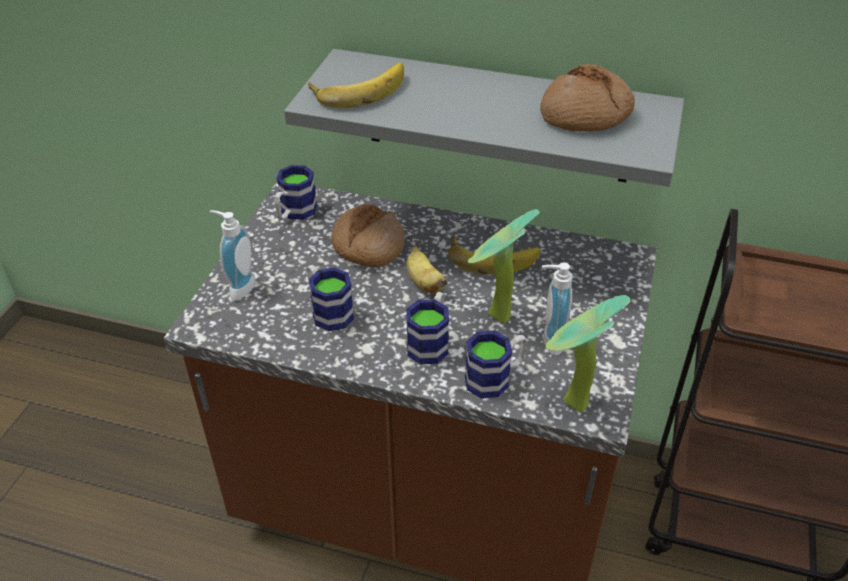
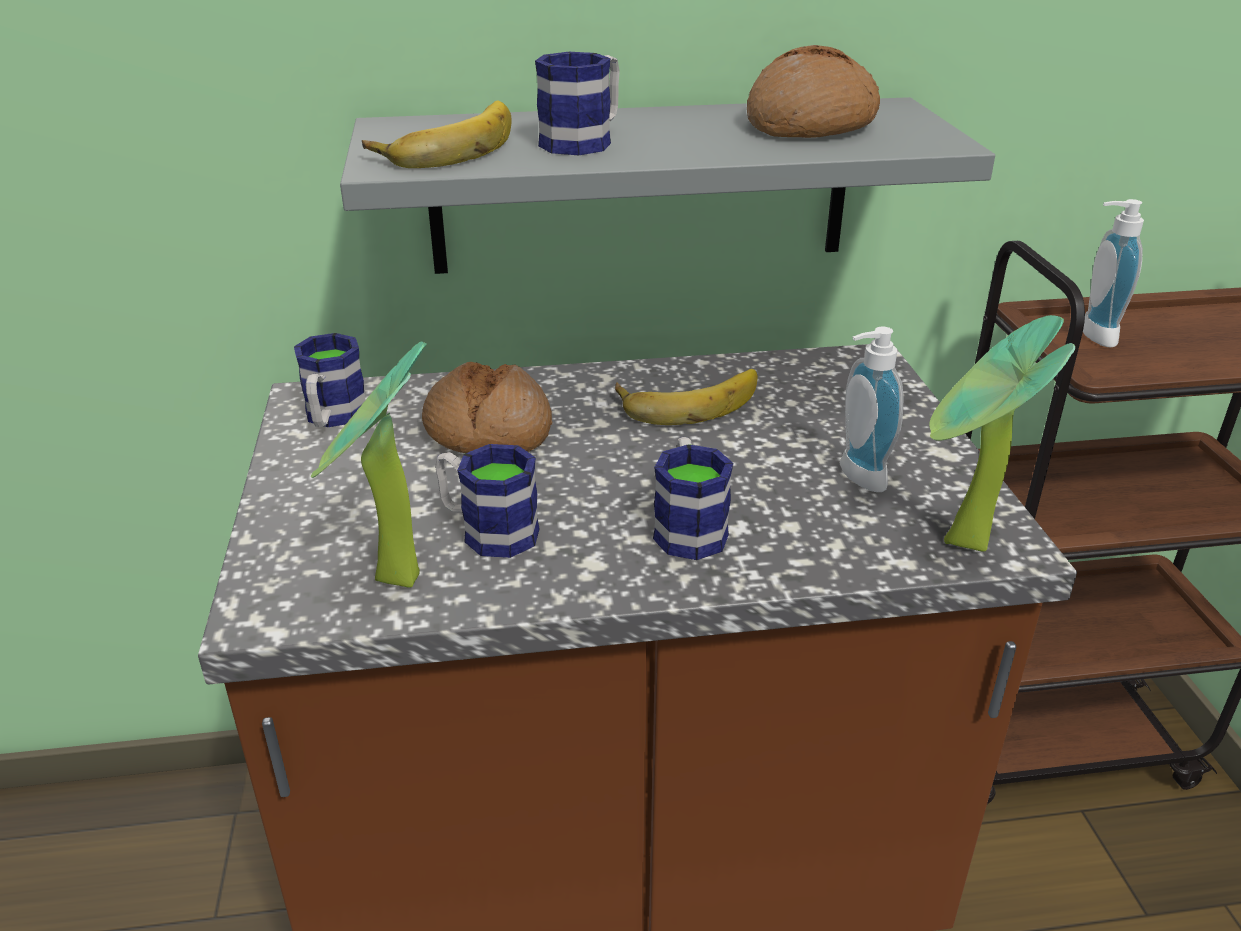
camera: 25 degrees left, 10 degrees down
(238, 287) = (301, 539): soap dispenser -> soap dispenser (1091, 335)
(424, 282) = (613, 455): banana -> none
(495, 318) = (757, 471): potted plant -> potted plant (390, 584)
(495, 377) = (824, 544): mug -> mug (585, 140)

